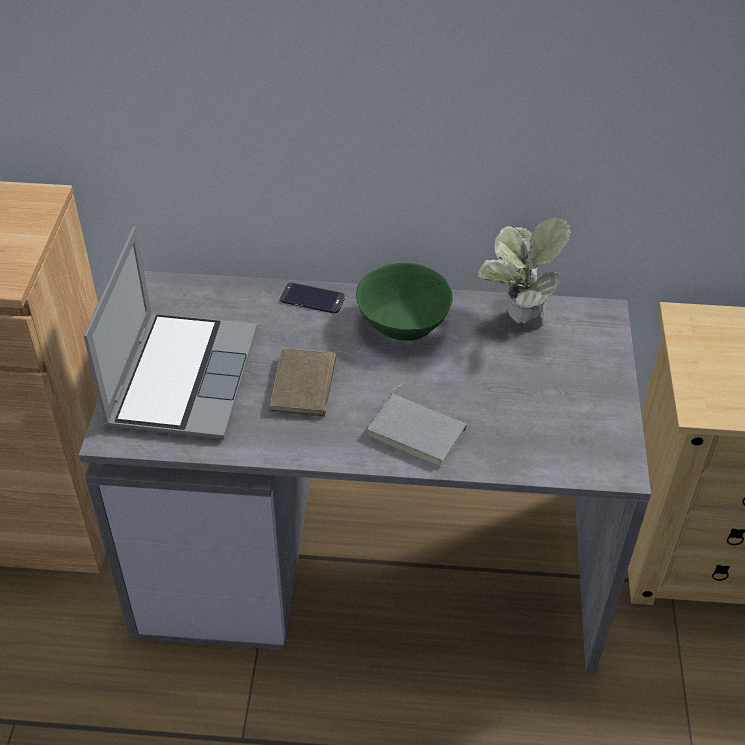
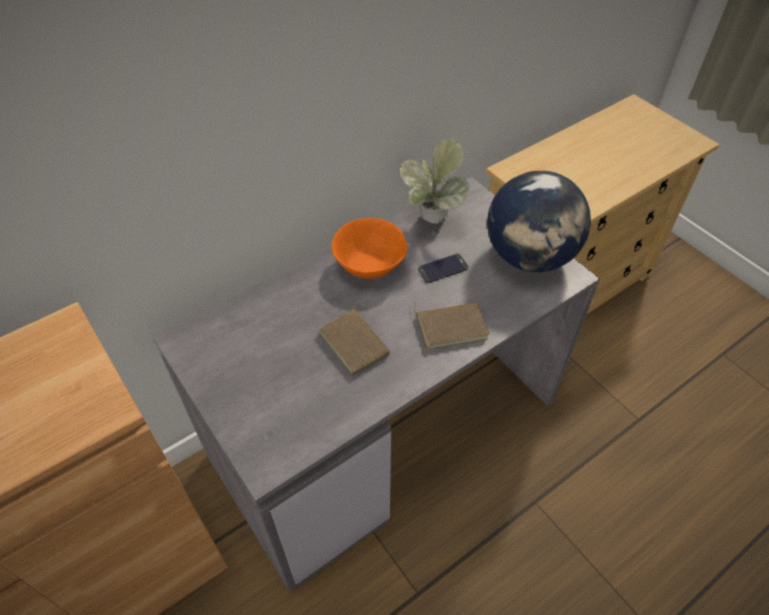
camera: 40 degrees left, 5 degrees up
(181, 376) = (267, 392): laptop -> none
(312, 299) = (296, 283): phone -> phone (443, 268)
(401, 324) = (369, 266): green bowl -> orange bowl
(418, 431) = (451, 326): grey book -> brown book
(590, 420) = (529, 257): none -> globe

